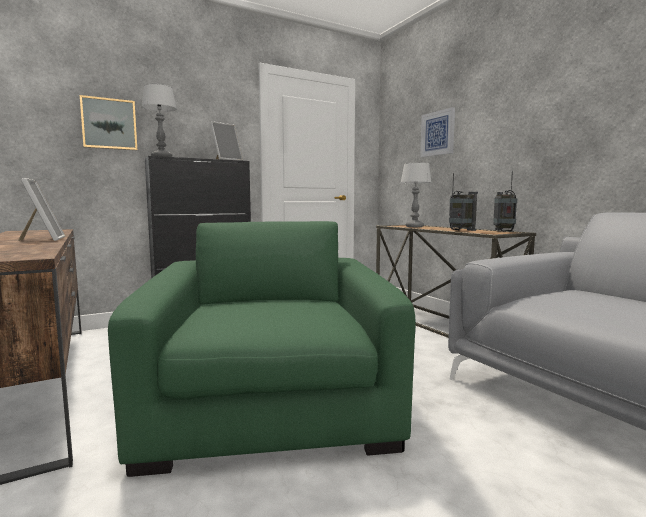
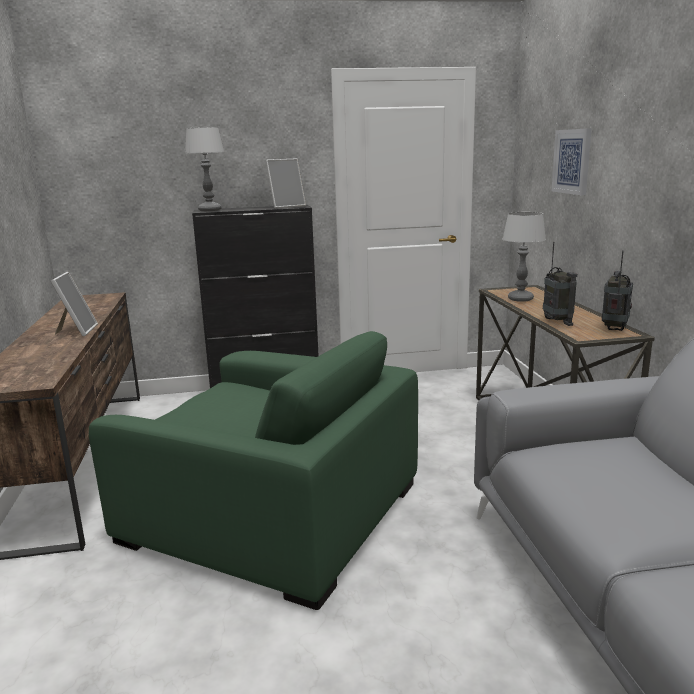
camera: 20 degrees right, 10 degrees up
(109, 124) = (155, 173): picture -> none
(270, 398) = (270, 511): green armchair -> green armchair turned 105 degrees clockwise

